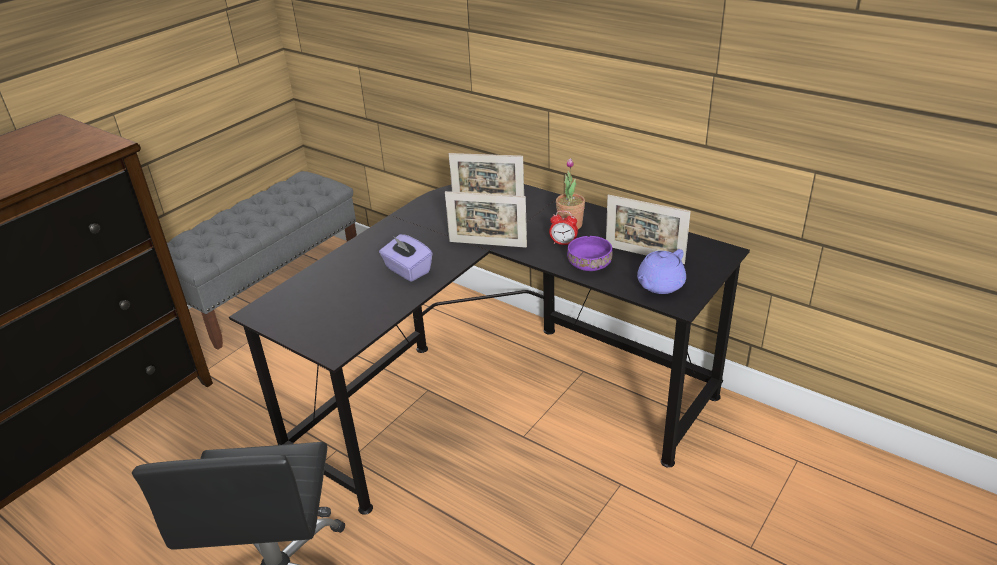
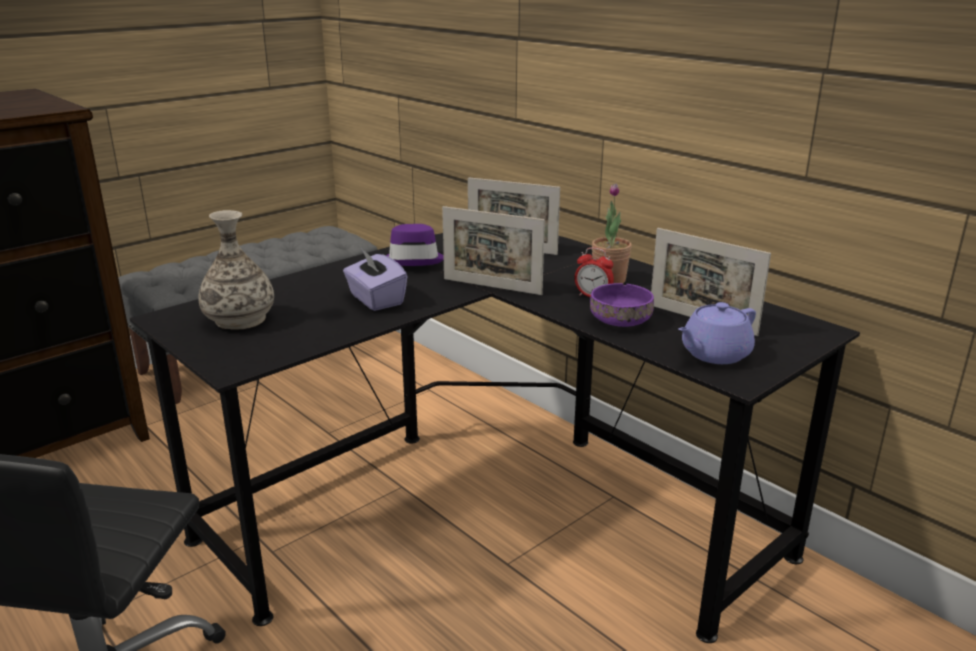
camera: 10 degrees right, 10 degrees down
(315, 305) = (240, 319): none -> vase
(418, 225) = (414, 260): none -> purple hat

